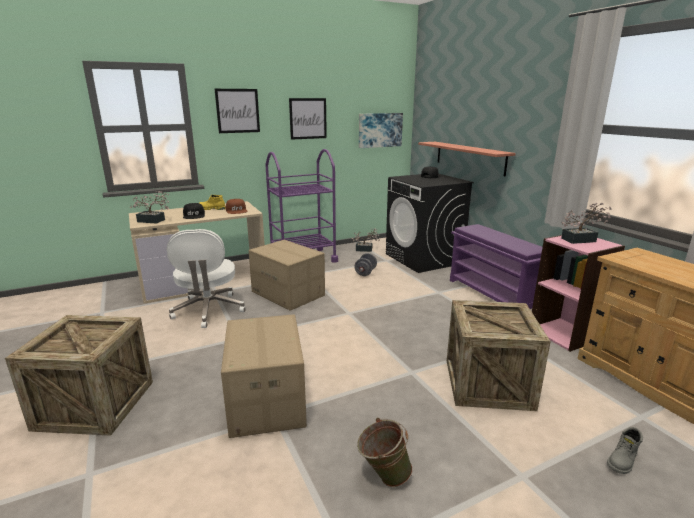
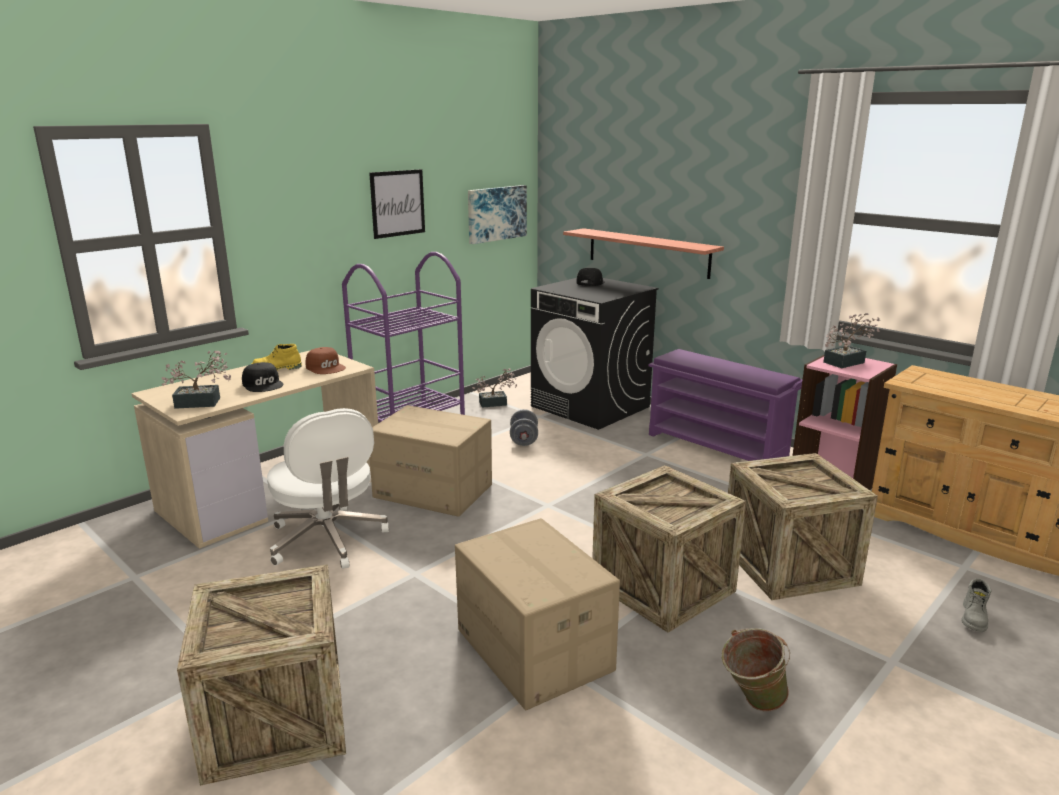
camera: 20 degrees left, 0 degrees up
(237, 111) = (294, 198): picture -> none
(383, 379) = (663, 587): none -> crate

